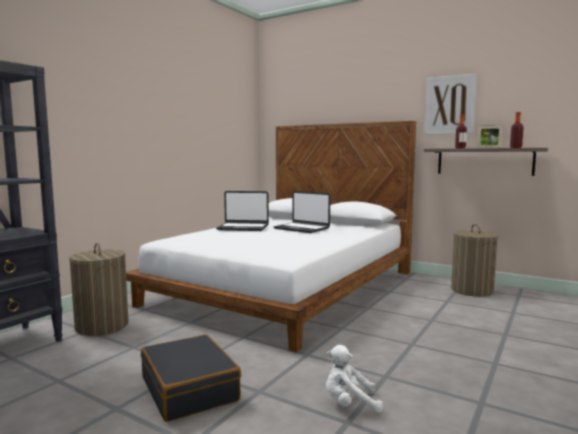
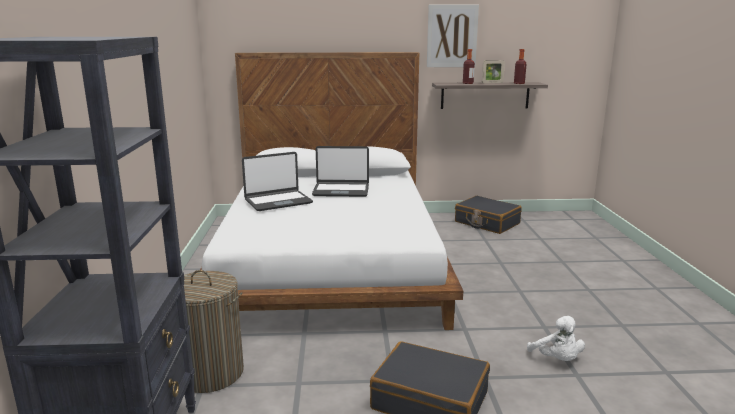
camera: 35 degrees left, 10 degrees up
(349, 404) = (557, 359): white plush toy -> white plush toy turned 75 degrees counterclockwise
(472, 290) = (486, 223): laundry basket -> black suitcase

